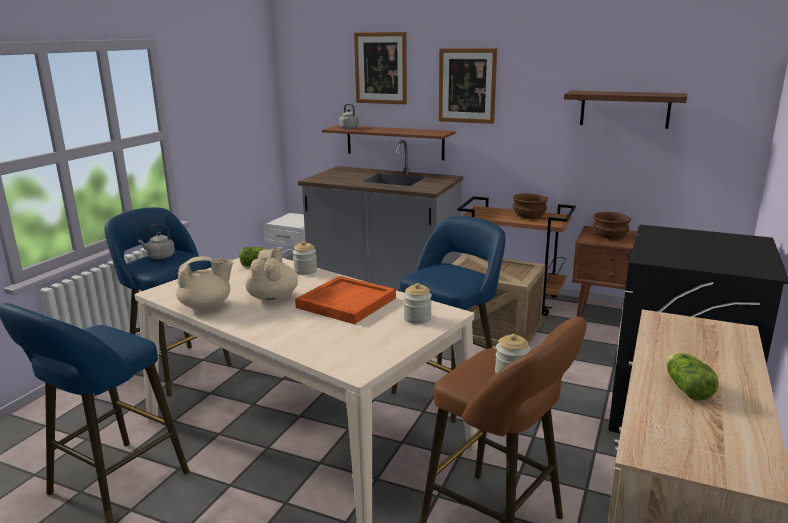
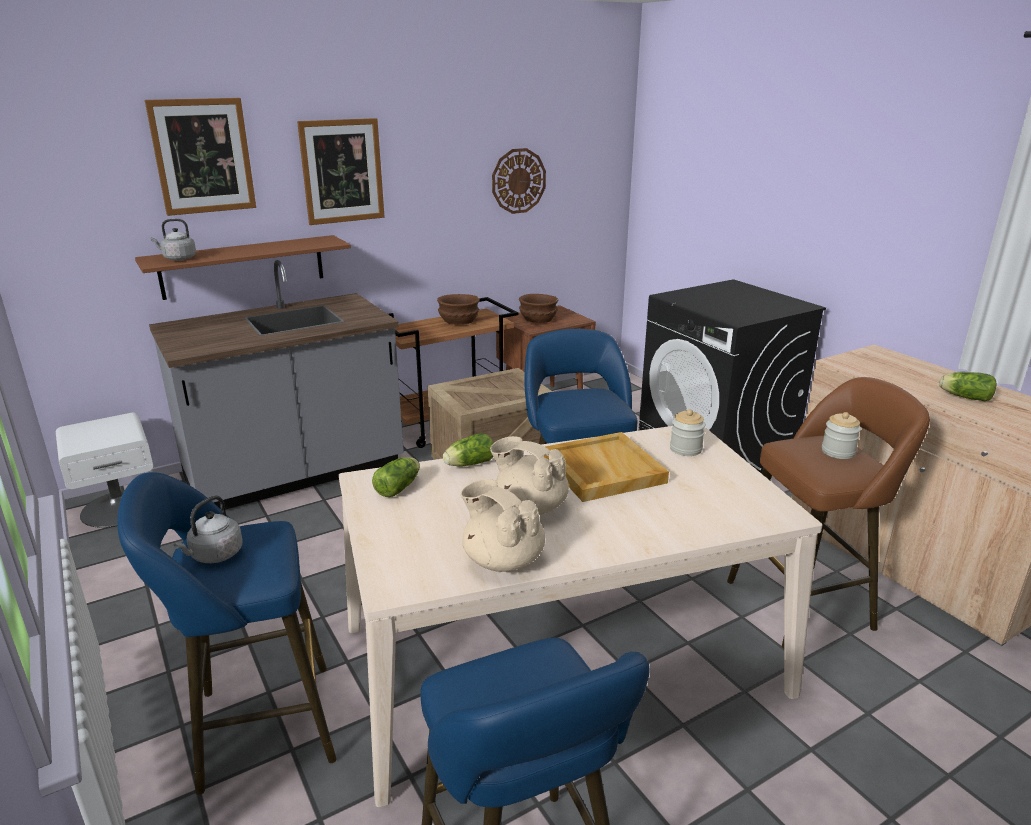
camera: 55 degrees left, 5 degrees up
(207, 306) = (502, 559): beige teapot -> beige teapot turned 60 degrees counterclockwise
(305, 271) = (468, 464): jar -> lettuce
(346, 302) = (601, 470): orange tray -> beige tray
(624, 109) = (518, 181): shelf -> wall clock

